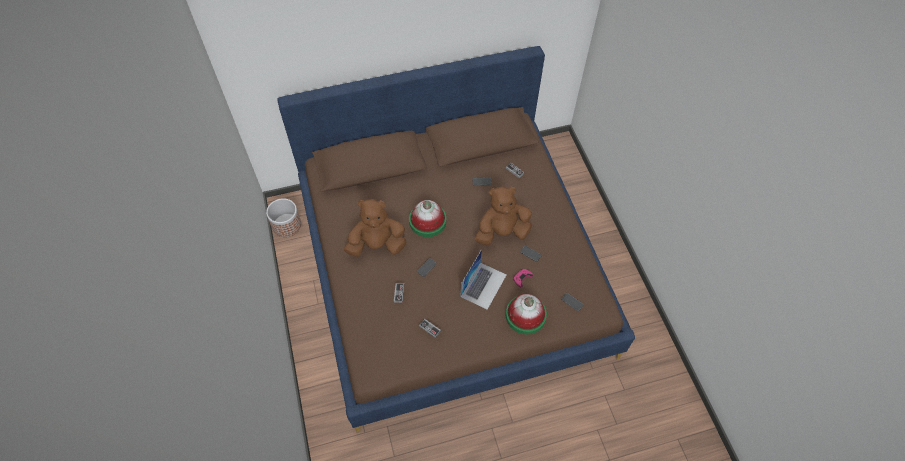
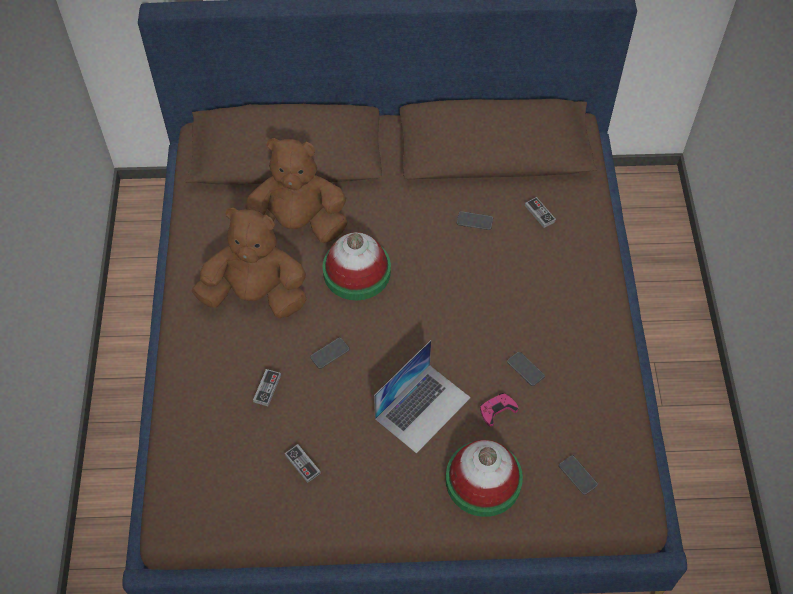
camera: 15 degrees right, 0 degrees up
(286, 225) = (139, 232): planter -> none
(502, 232) = (484, 319): brown plush toy -> brown plush toy (297, 225)

